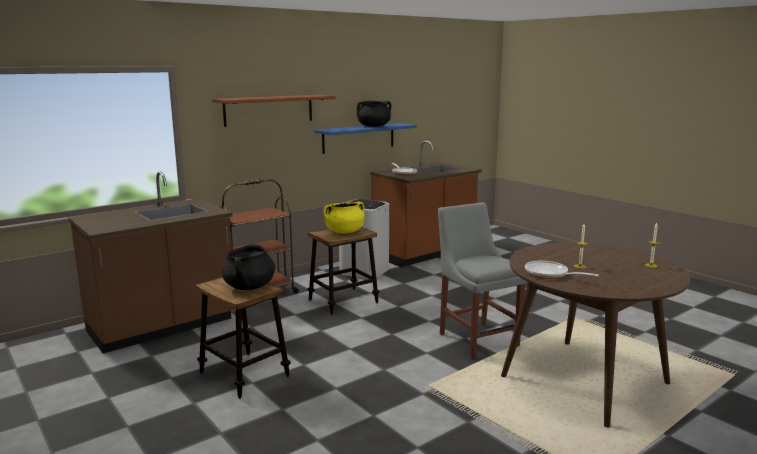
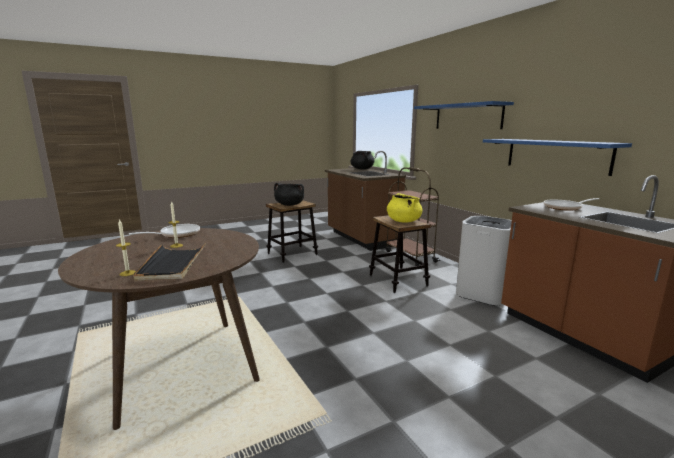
camera: 100 degrees right, 0 degrees up
(269, 110) = (467, 116): brown shelf -> blue shelf
(373, 126) = (555, 141): black cooking pot -> black cooking pot (362, 169)
(476, 338) = (300, 327): grey chair -> none
(617, 258) = (172, 264): none -> black tray

